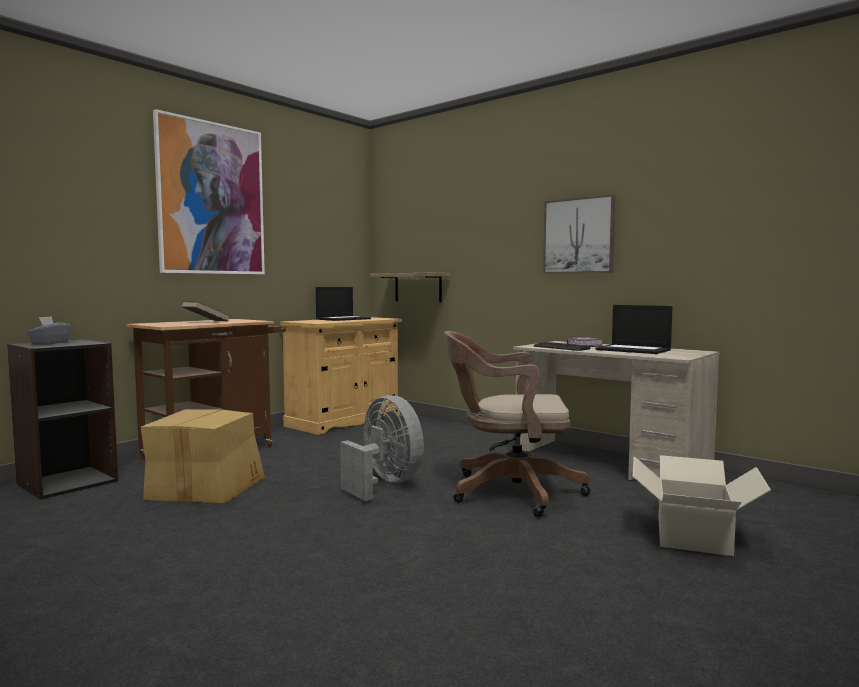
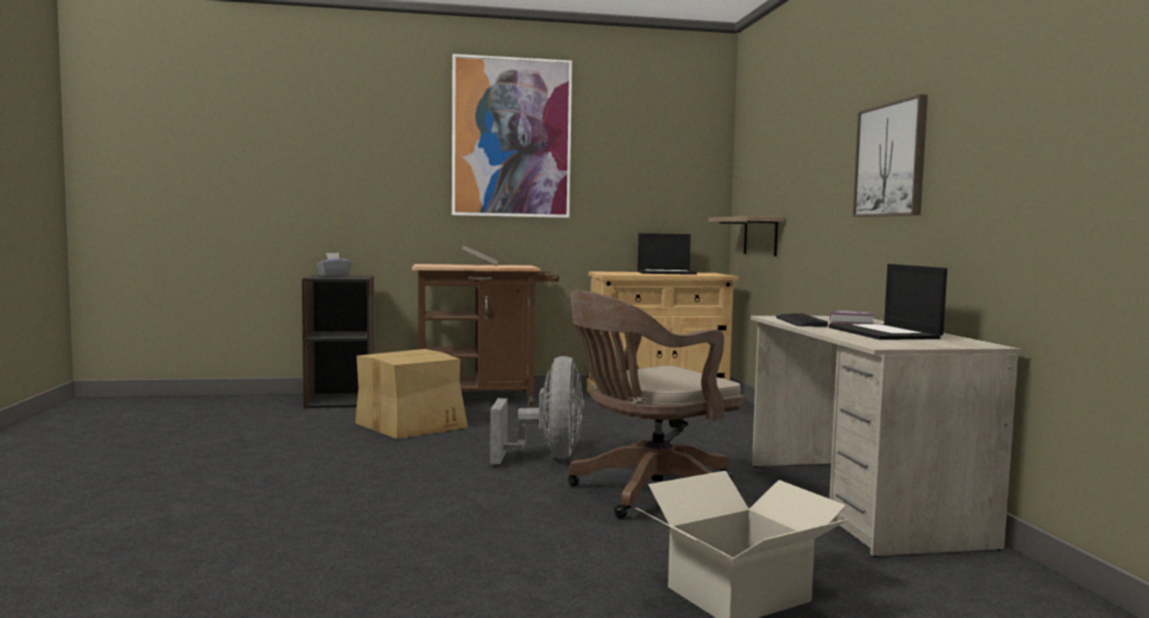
camera: 40 degrees right, 0 degrees up
(508, 491) = (648, 494): brown office chair -> brown office chair turned 75 degrees counterclockwise

